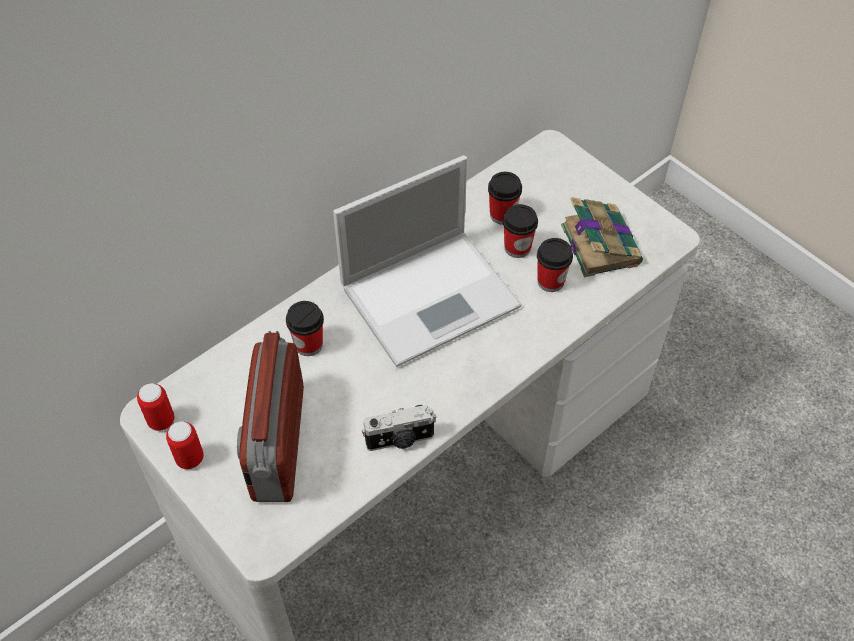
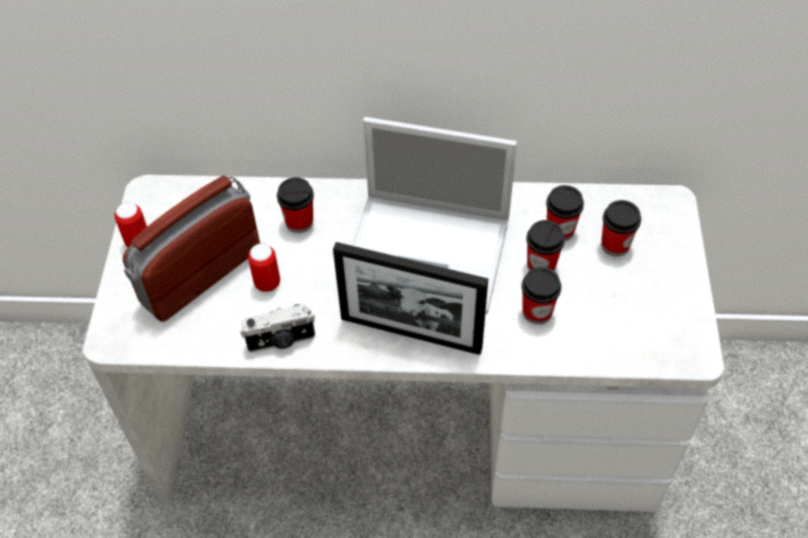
camera: 45 degrees right, 0 degrees up
(161, 421) = (150, 202): can -> can (267, 283)
(400, 440) = (281, 341): camera -> camera turned 45 degrees counterclockwise
(485, 361) = (411, 333): none -> picture frame
(548, 200) = (615, 245): none -> cup
(599, 243) = (617, 312): book -> none

